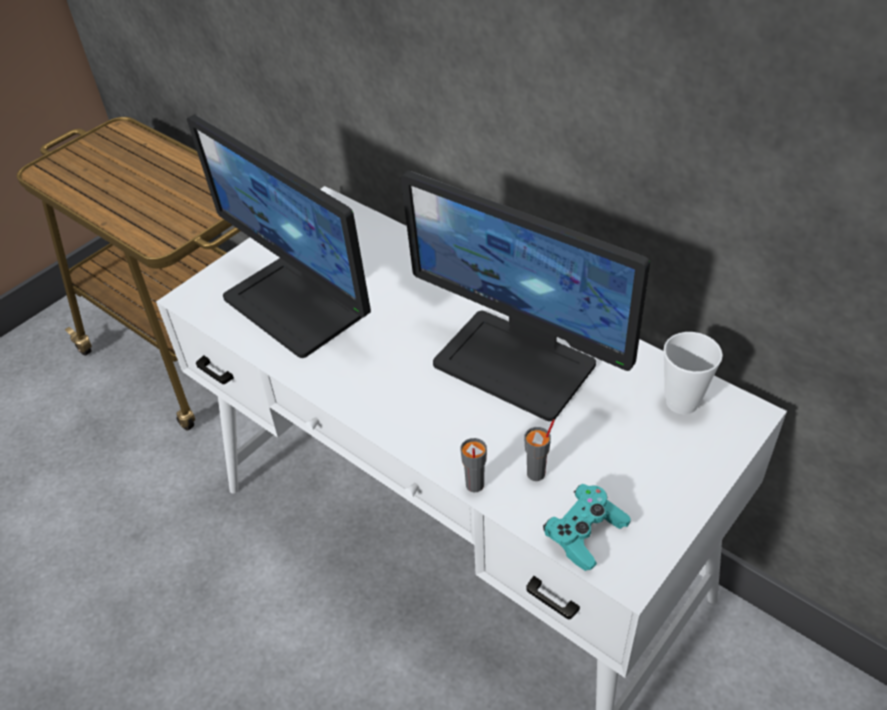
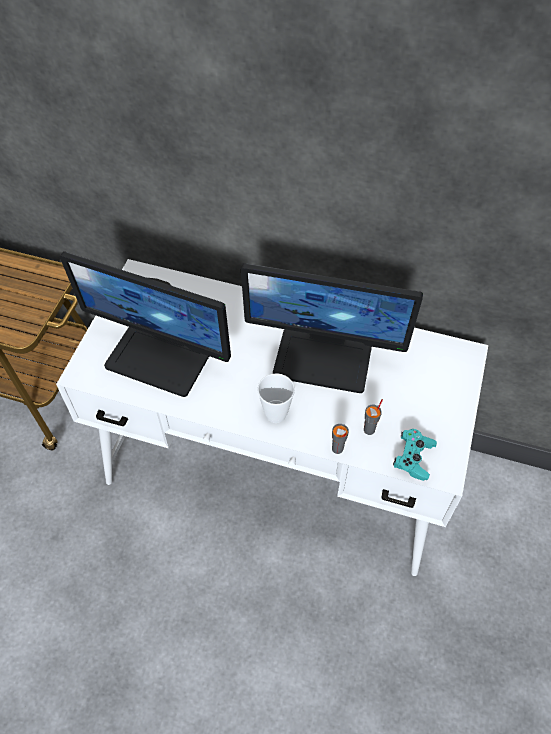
camera: 25 degrees left, 10 degrees up
(682, 402) = (430, 357): cup -> cup (276, 414)

